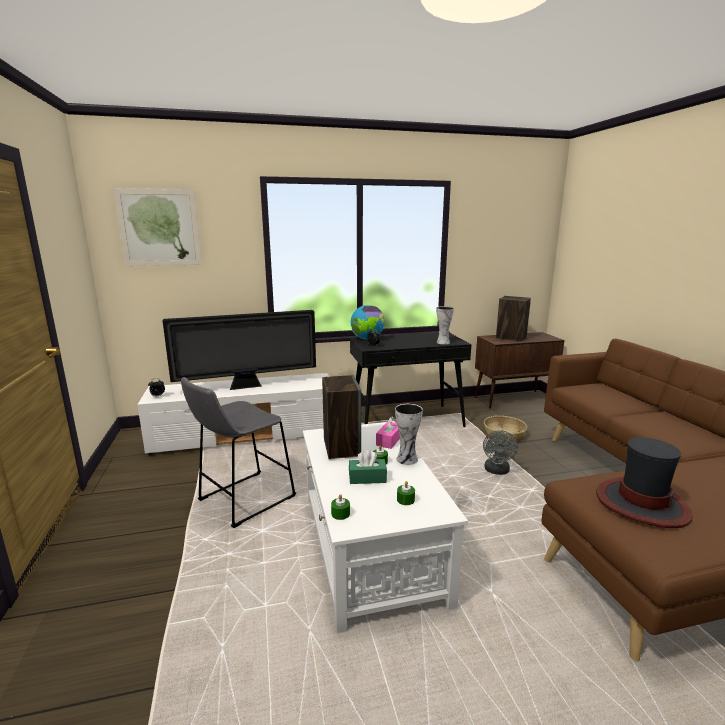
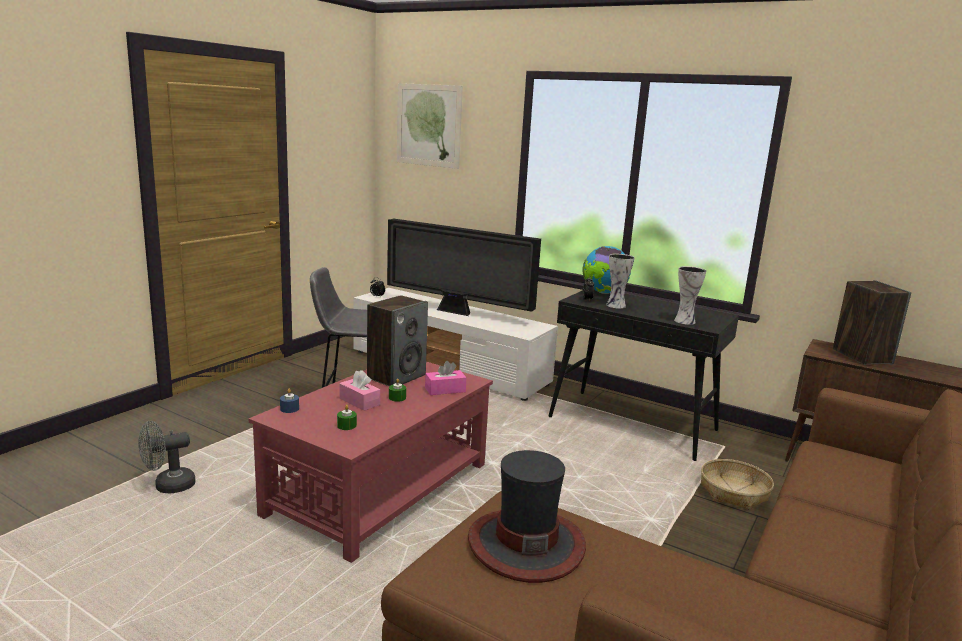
camera: 45 degrees right, 0 degrees up
(340, 514) = (289, 409): green candle -> blue candle
(367, 478) = (359, 401): green tissue box -> pink tissue box
(369, 546) = (379, 489): white coffee table -> red coffee table
(408, 459) = (422, 407): vase -> vase (617, 305)
(497, 471) = (630, 514): grey fan -> grey fan (168, 486)

